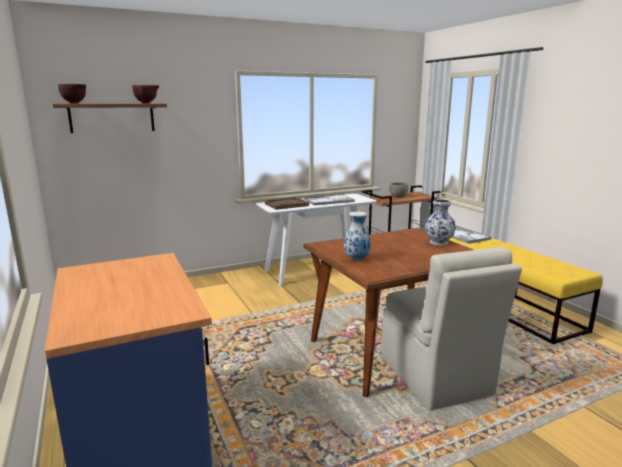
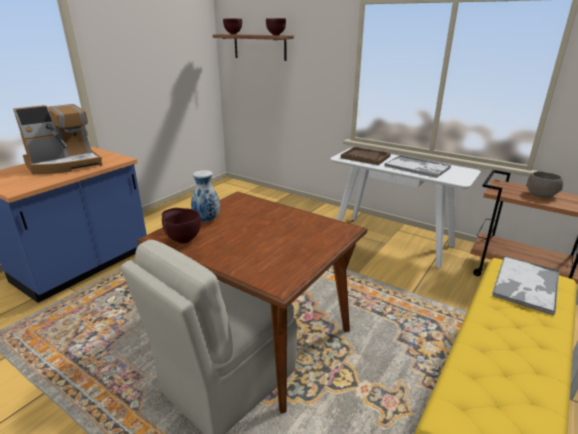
camera: 60 degrees right, 10 degrees up
(119, 284) = (65, 164): none -> coffee machine
(387, 270) = (182, 240): none -> brown bowl
(439, 242) = (311, 251): vase -> none

